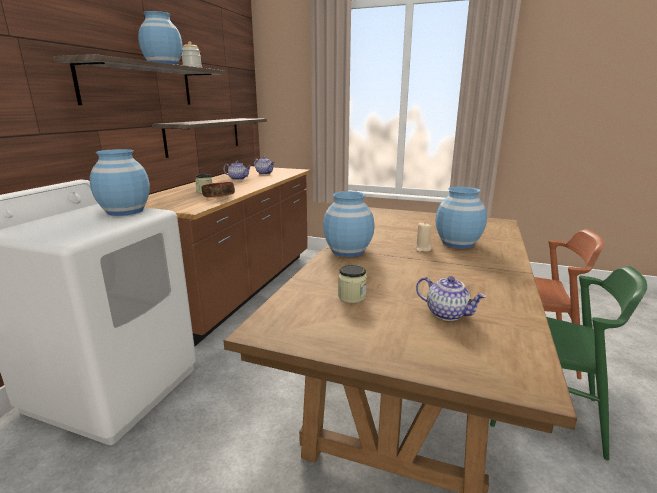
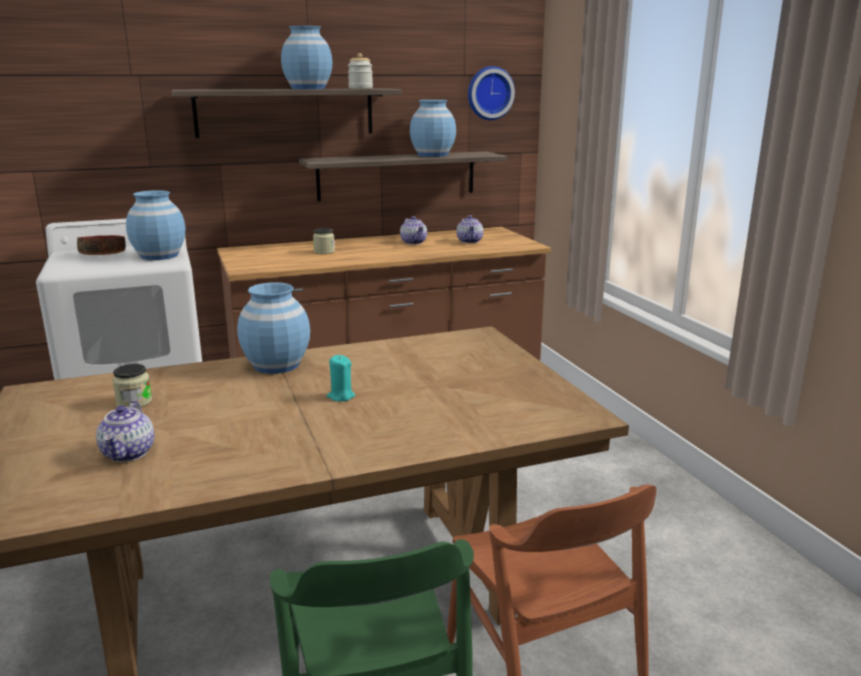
camera: 50 degrees right, 0 degrees up
(219, 196) = (314, 261): bowl -> bowl (103, 254)
(238, 80) = (489, 93): none -> wall clock
(422, 249) = (341, 396): beige candle -> turquoise candle
(457, 243) = (402, 410): blue vase -> blue vase (432, 155)

